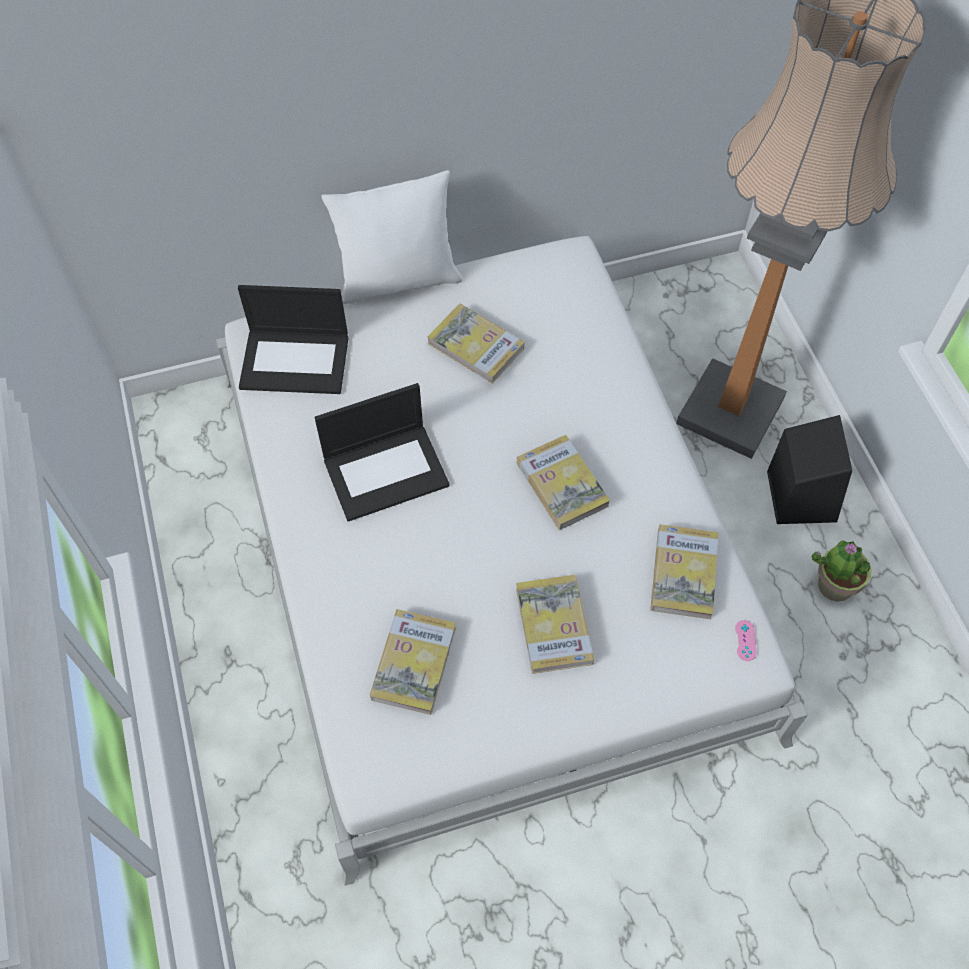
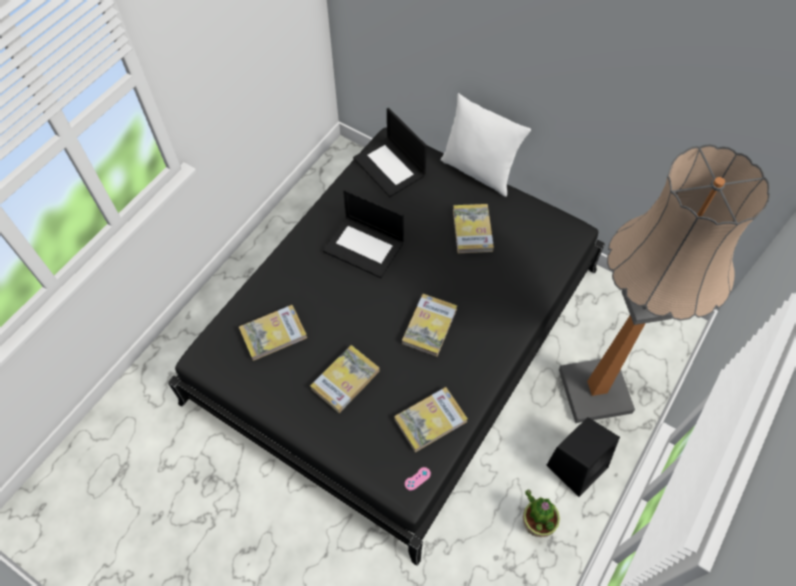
camera: 50 degrees right, 0 degrees up
(484, 549) = (397, 334): white bed -> black bed

